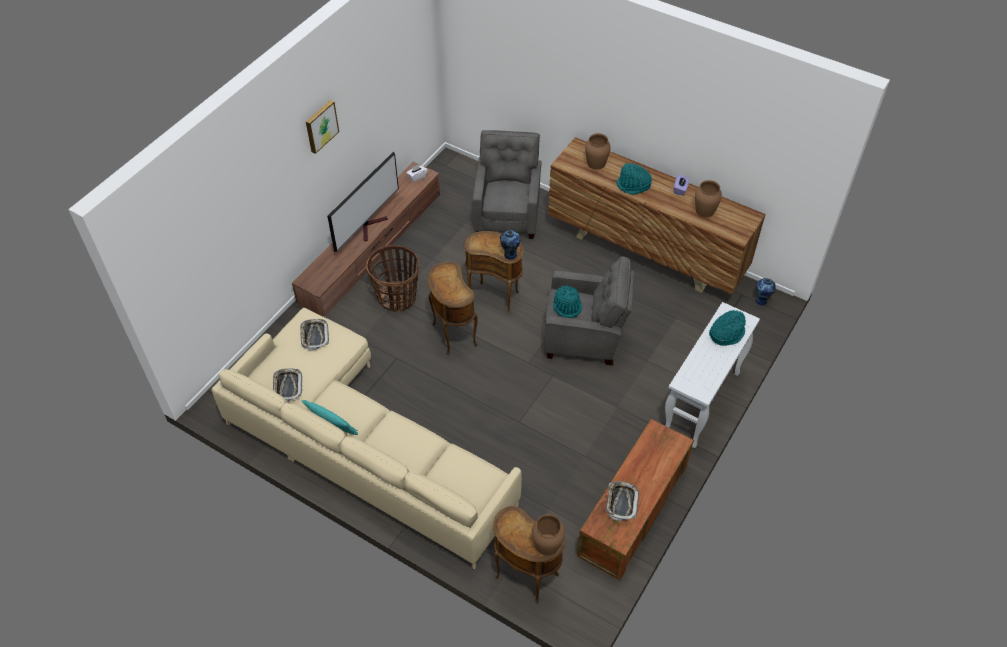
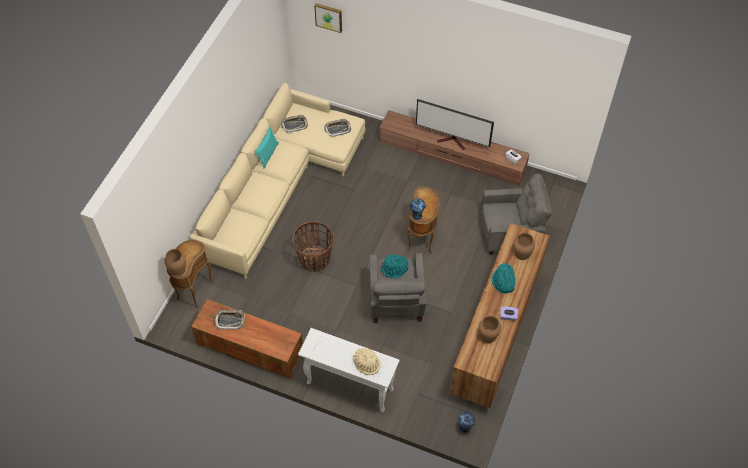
camera: 80 degrees right, 5 degrees up
(321, 126) = (451, 54): picture -> picture (329, 17)
(397, 297) = (407, 179): basket -> basket (314, 259)
(452, 335) = (380, 218): brown side table -> none
(726, 333) = (367, 363): turquoise hat -> beige hat

